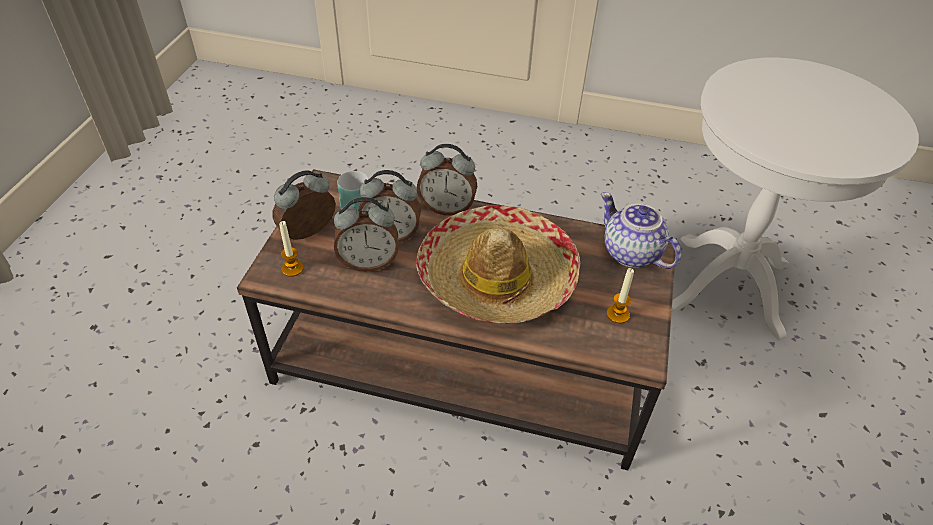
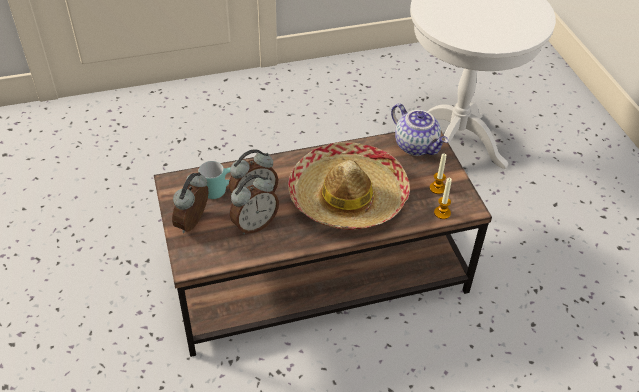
camera: 30 degrees left, 0 degrees up
(292, 268) = (204, 252): candle -> candle (442, 213)
(447, 208) = (277, 163): alarm clock -> none
(629, 253) = (417, 146): teapot -> teapot turned 150 degrees counterclockwise

